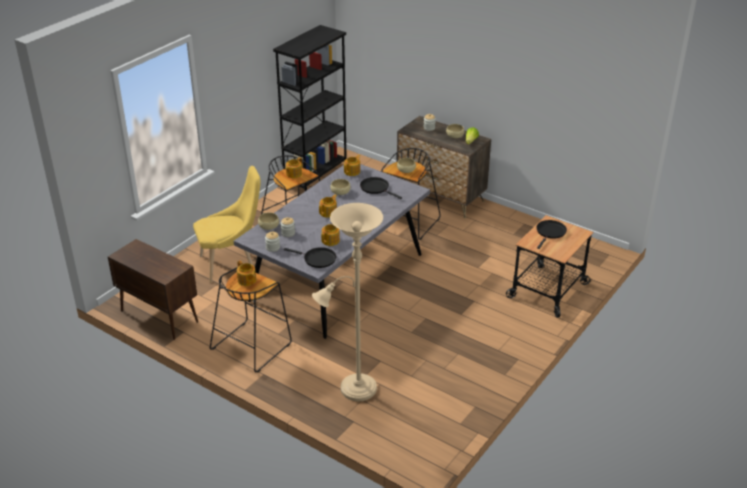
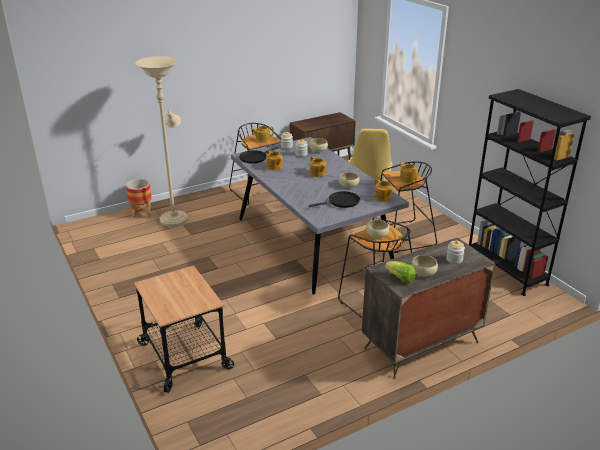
camera: 115 degrees right, 5 degrees down
(362, 423) = (142, 213): none -> planter
(550, 232) = (189, 294): black frying pan -> none

